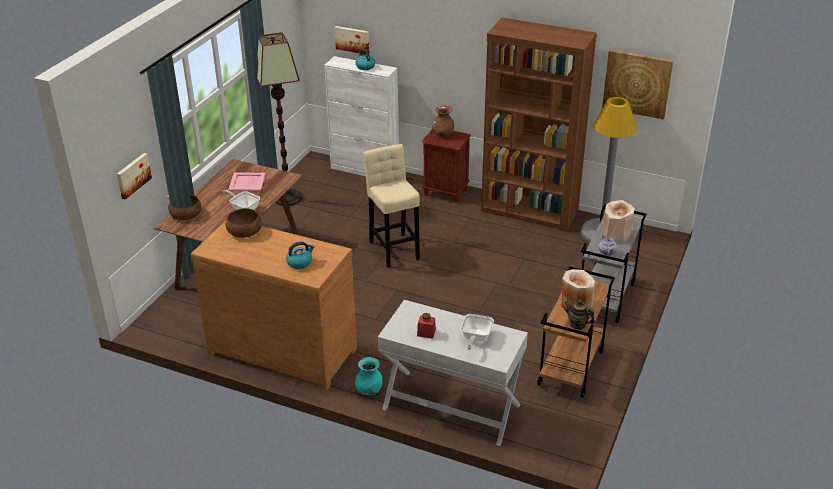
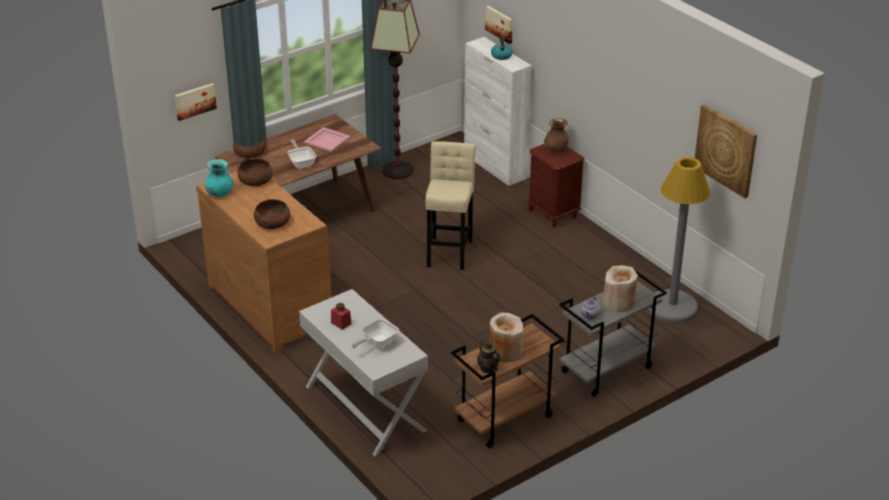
camera: 30 degrees right, 0 degrees up
(300, 262) = (272, 222): kettle -> brown bowl
(369, 390) = (309, 367): turquoise vase -> turquoise vase (220, 194)
(529, 211) = (618, 261): brown bookcase -> none

